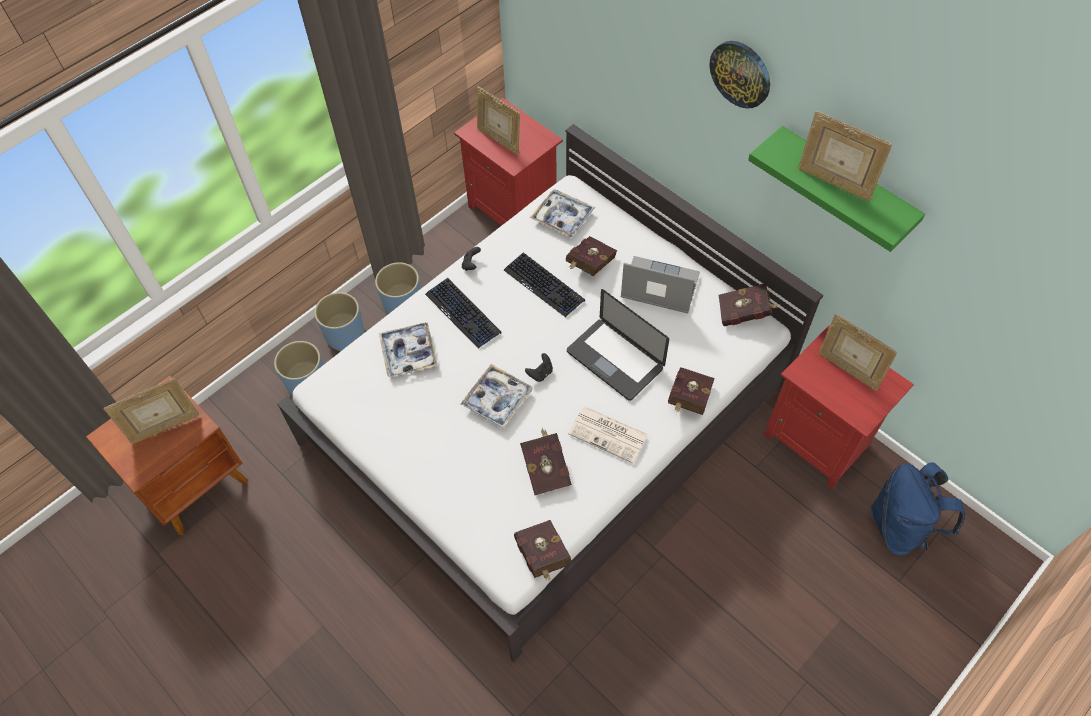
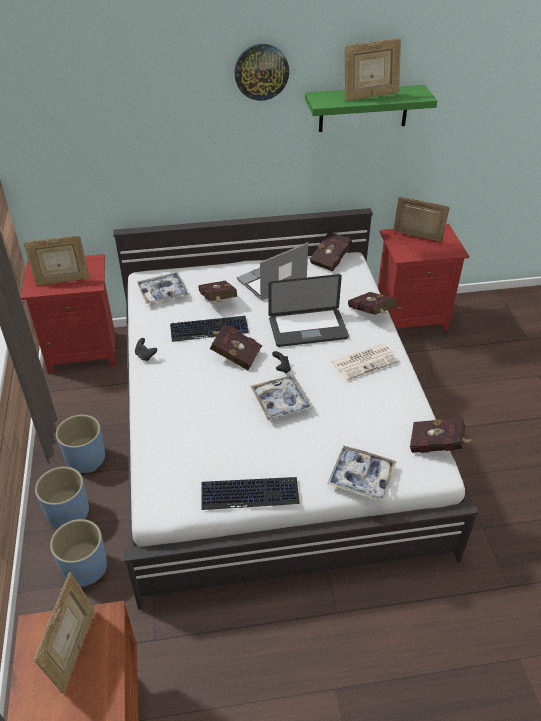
camera: 55 degrees left, 15 degrees down
(409, 353) = (186, 430): tray -> tray (361, 477)
(463, 313) = (184, 381): keyboard -> keyboard (250, 494)
(545, 468) = (364, 406): red book -> red book (234, 355)
(848, 369) = (417, 238): picture frame -> picture frame turned 150 degrees counterclockwise
(900, 527) = (494, 319): blue backpack -> none

